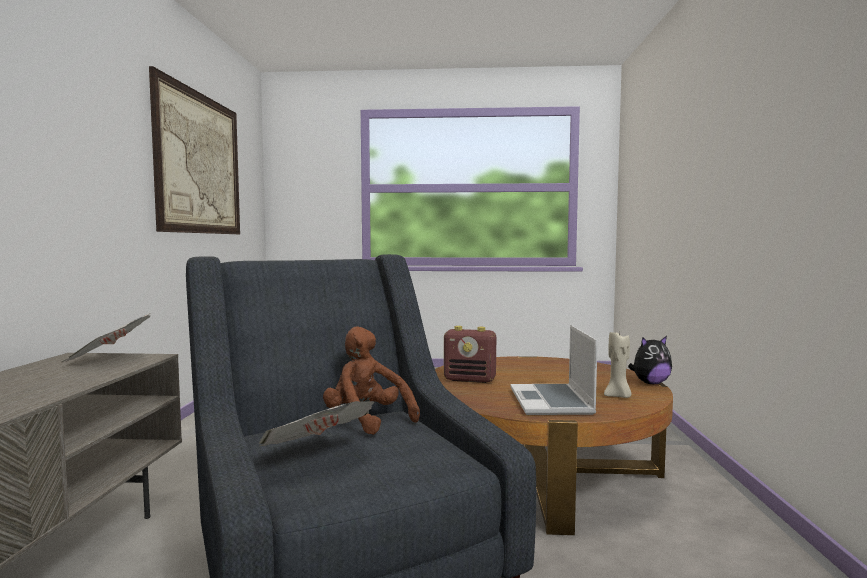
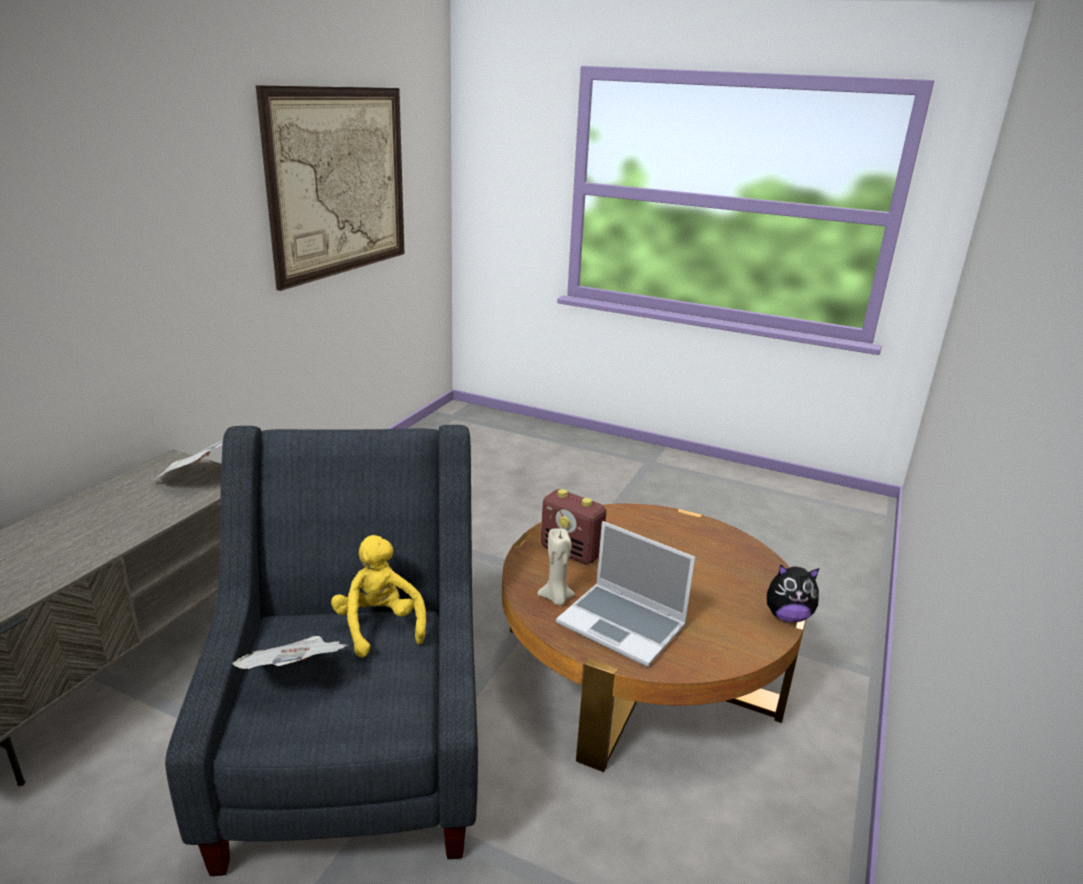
camera: 20 degrees right, 20 degrees up
(367, 420) = (379, 626): brown plush toy -> yellow plush toy
(552, 402) = (623, 625): laptop -> laptop turned 75 degrees counterclockwise
(618, 396) = (714, 635): beige candle -> beige candle (556, 598)

